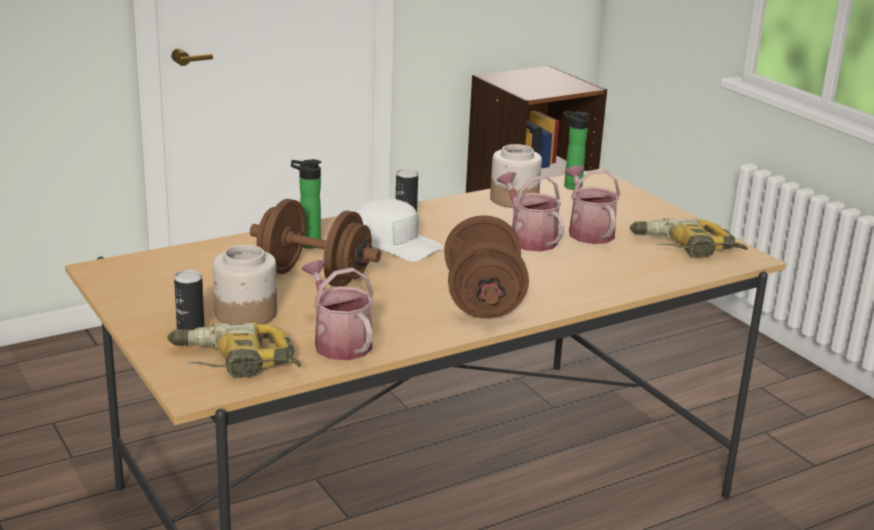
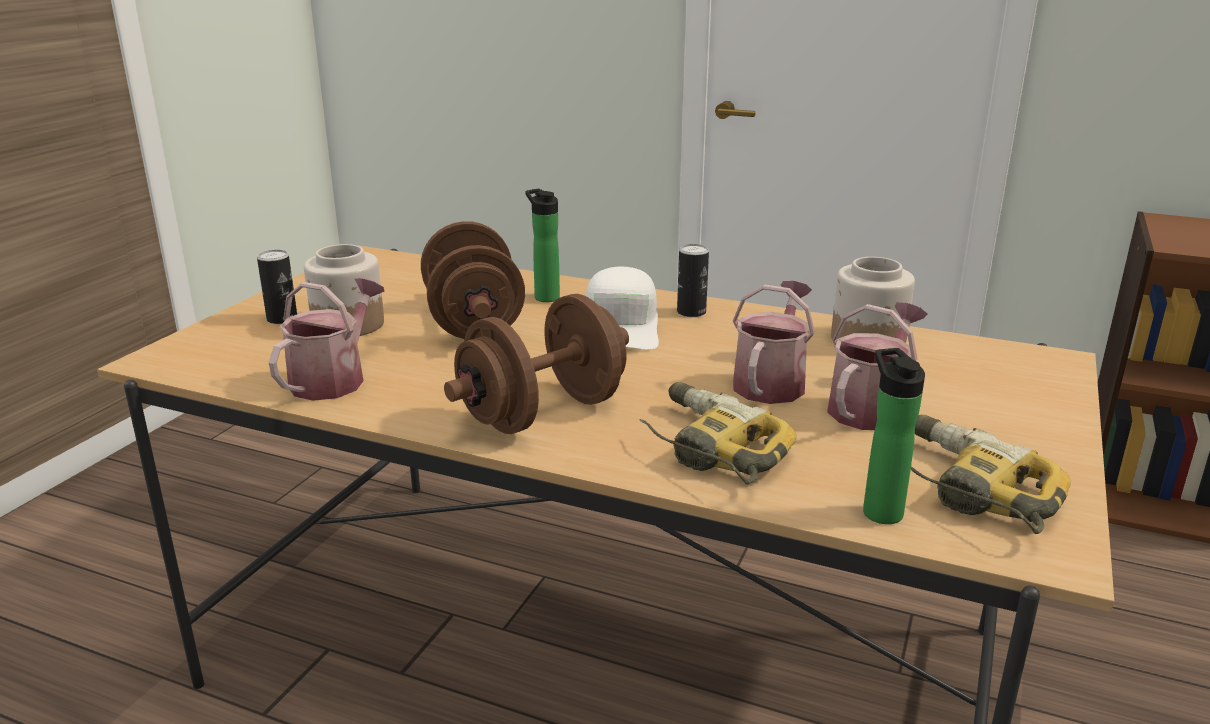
camera: 55 degrees right, 0 degrees up
(233, 363) = (233, 353): power drill -> power drill (708, 448)
(570, 186) = (986, 354): bottle -> bottle (879, 510)

